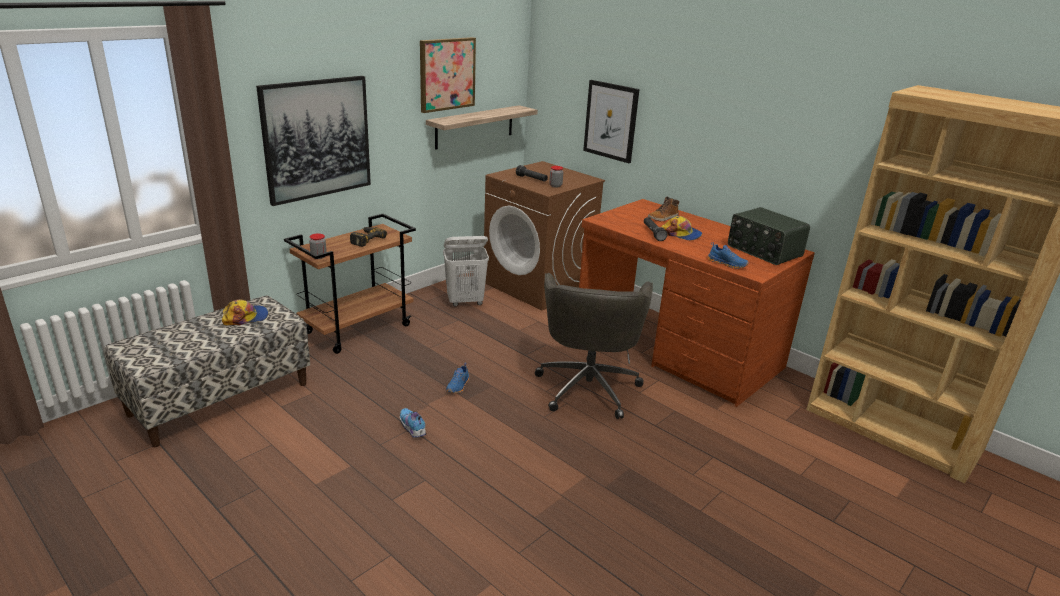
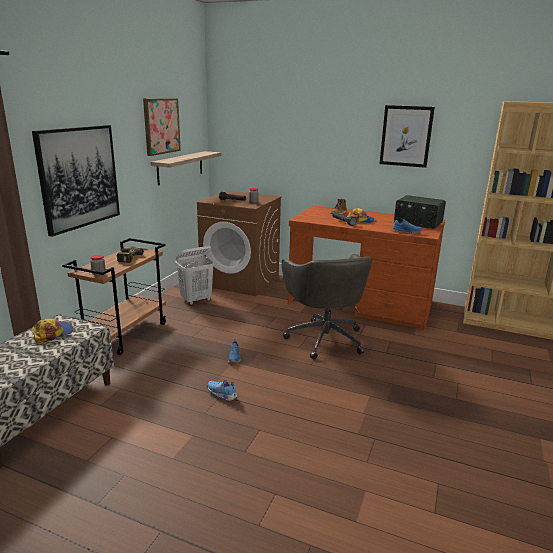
camera: 20 degrees left, 5 degrees down
(611, 121) = (281, 153): picture -> picture (406, 136)

